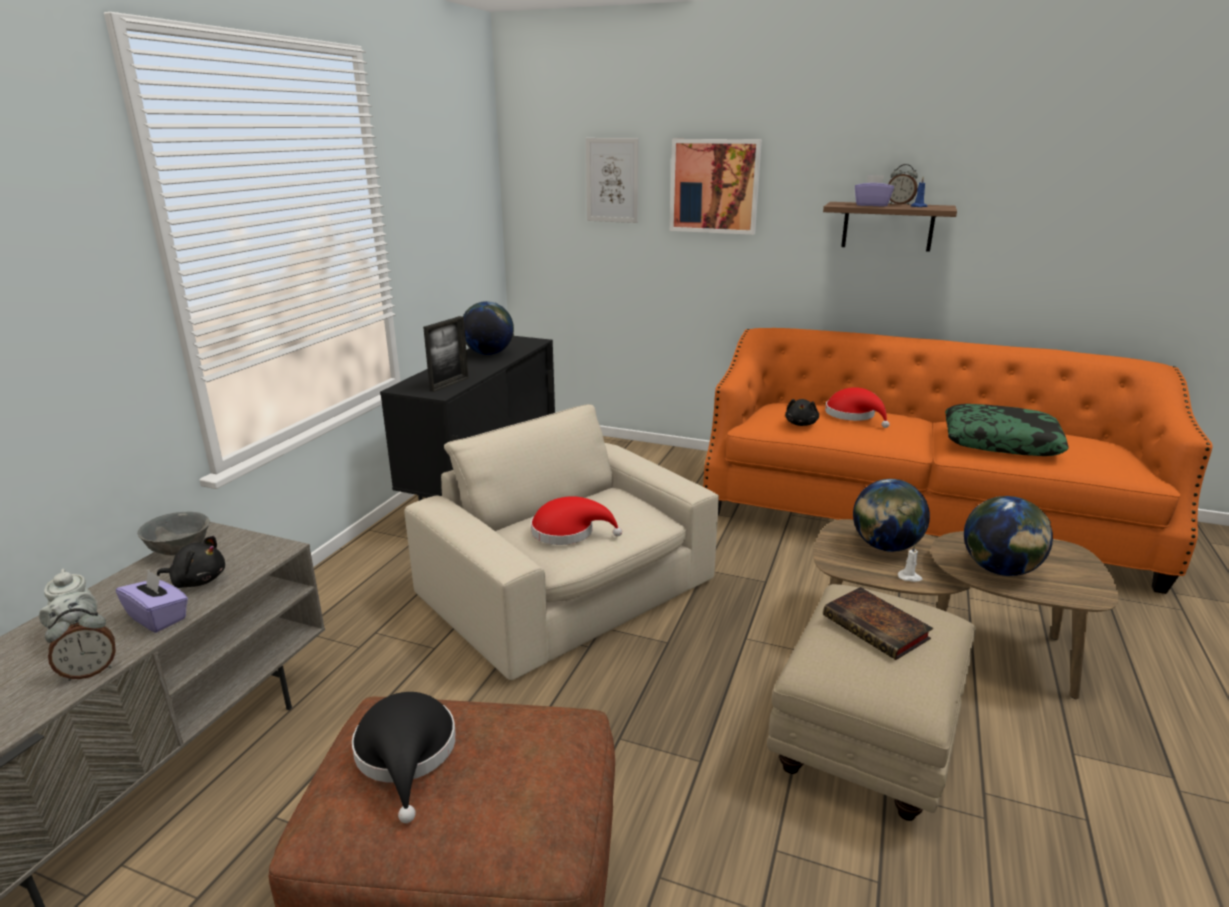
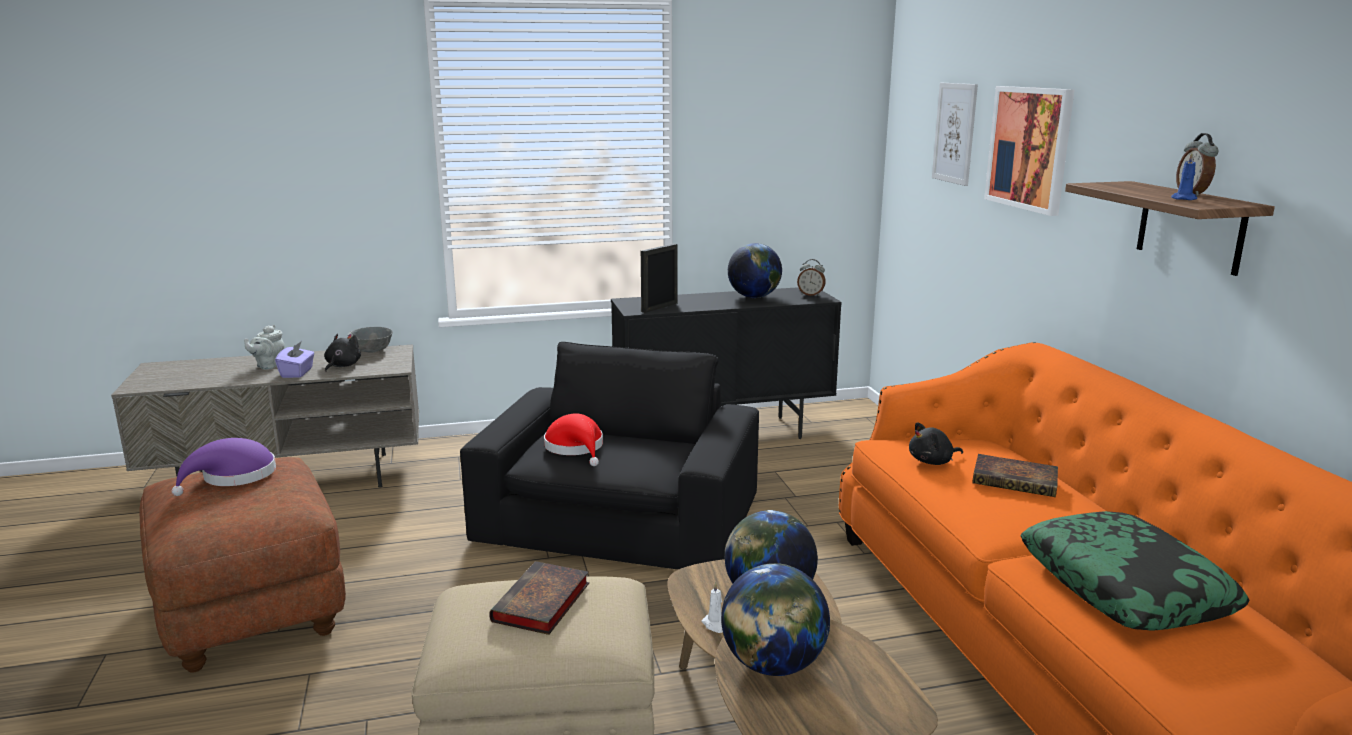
camera: 55 degrees right, 5 degrees down
(90, 671) = (239, 379): alarm clock -> alarm clock (811, 295)
(197, 580) = (342, 366): black plush toy -> black plush toy turned 135 degrees counterclockwise
(406, 754) = (234, 477): black hat -> purple hat
(449, 384) = (659, 307): picture frame -> picture frame turned 135 degrees clockwise
(569, 590) = (619, 521): beige armchair -> black armchair
(853, 415) = (1017, 481): red hat -> book
(871, 205) = (1136, 190): purple tissue box -> none

